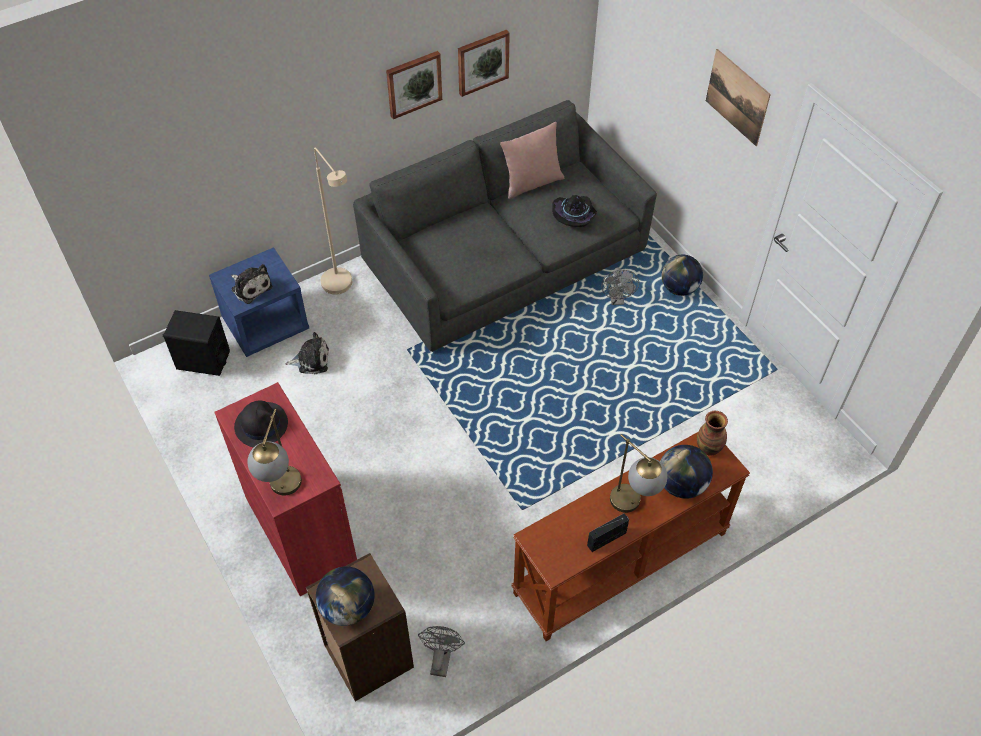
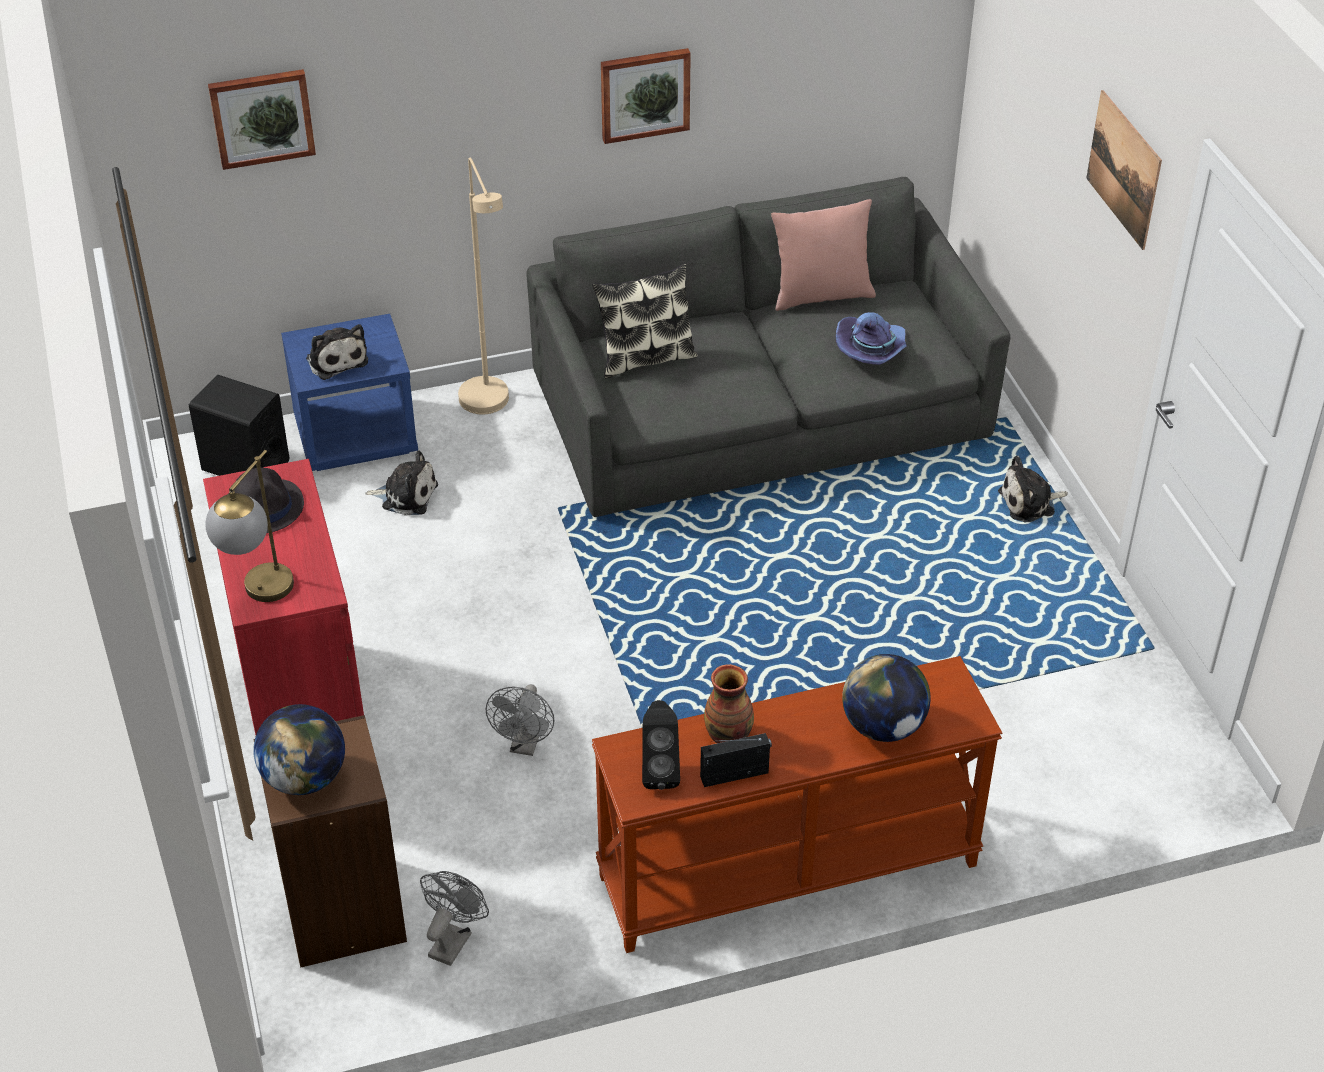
camera: 15 degrees right, 10 degrees down
(441, 247) = (645, 358): none -> pillow
(482, 62) = (763, 83): picture -> picture (262, 117)
(562, 547) = (660, 771): none -> black speaker
(574, 216) = (872, 350): black hat -> purple hat
(617, 300) = (920, 501): grey fan -> grey fan (525, 745)
(633, 506) = (794, 740): table lamp -> none
(679, 288) = (1030, 502): globe -> plush toy
(709, 447) = (949, 685): vase -> vase (729, 736)

